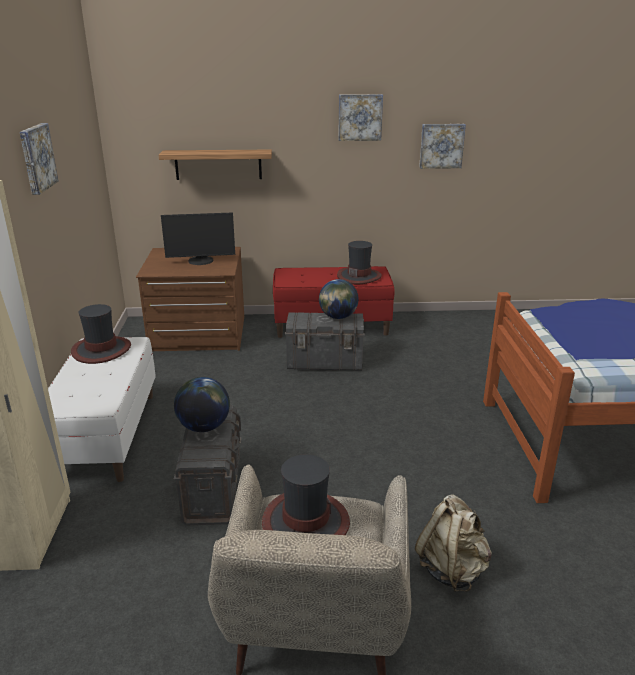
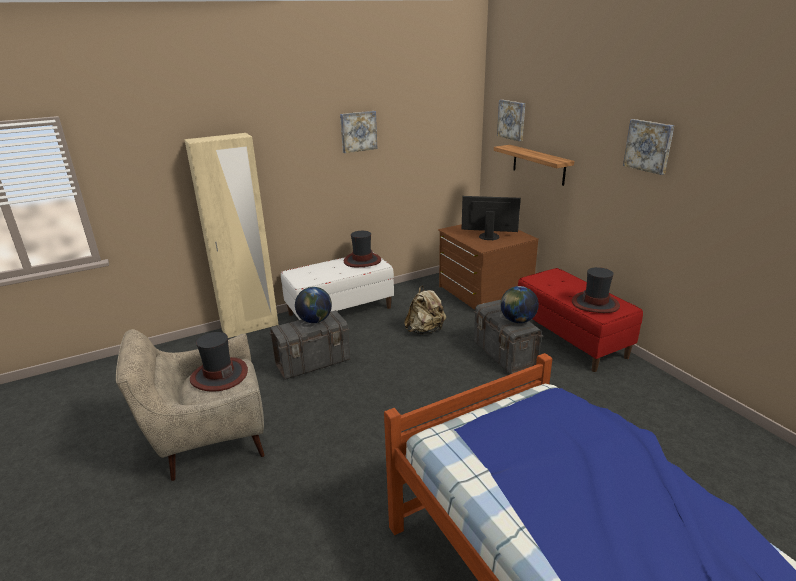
camera: 65 degrees right, 0 degrees up
(201, 261) = (489, 236): monitor -> monitor turned 135 degrees clockwise
(441, 145) = (729, 198): picture -> picture (512, 120)
(452, 569) = (282, 489): beige backpack -> beige backpack (425, 330)

